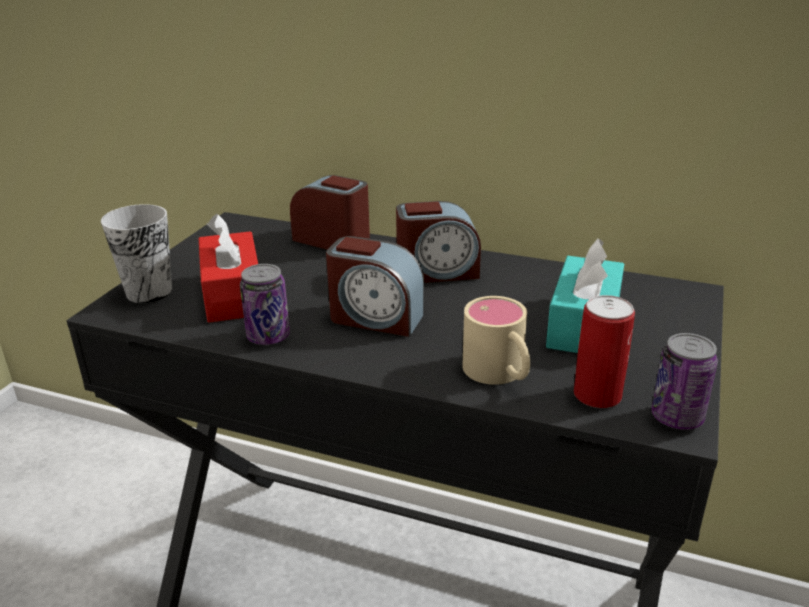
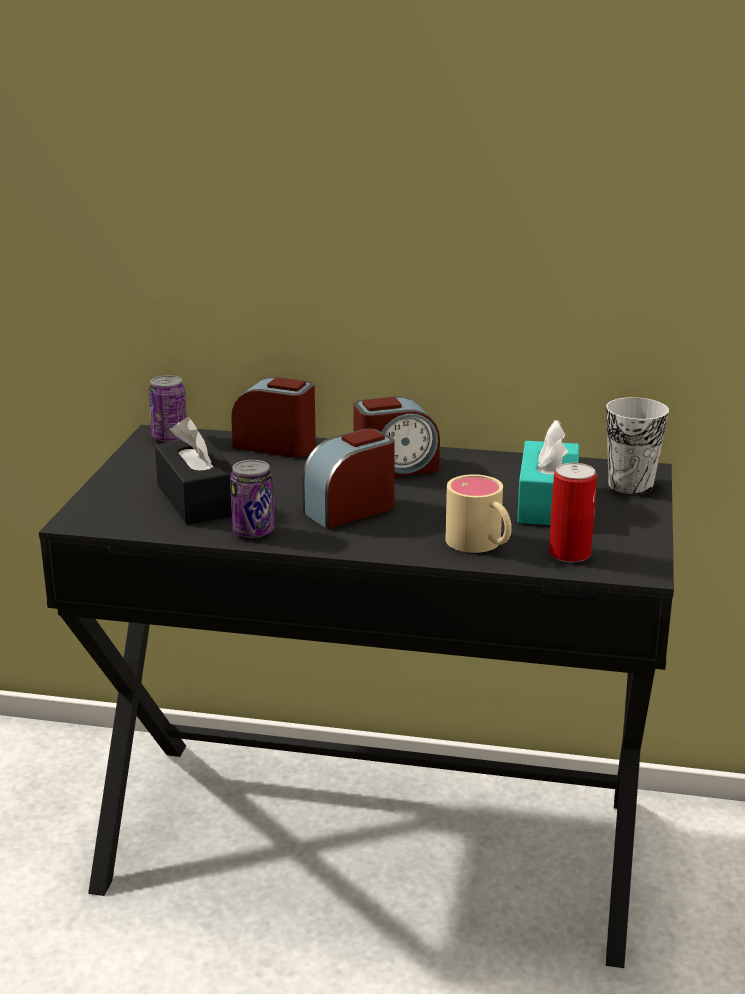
camera: 10 degrees left, 5 degrees down
(149, 292) = (109, 503): cup -> cup (630, 485)
(233, 294) = (197, 499): red tissue box -> black tissue box
(375, 318) = (350, 510): alarm clock -> alarm clock turned 135 degrees clockwise
(677, 417) = (638, 564): can -> can (170, 437)

